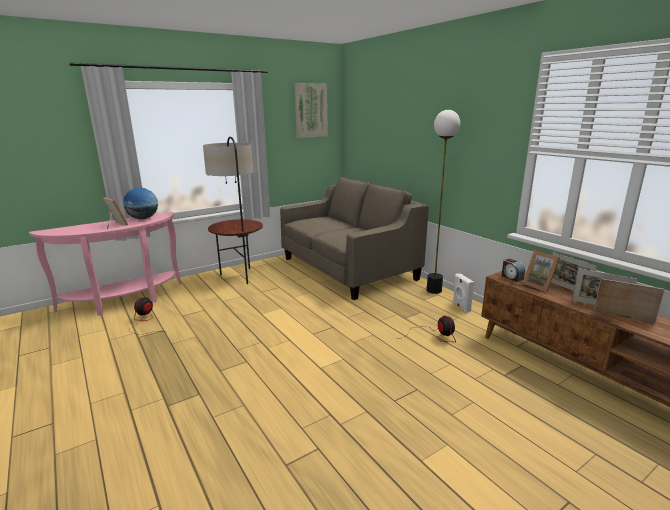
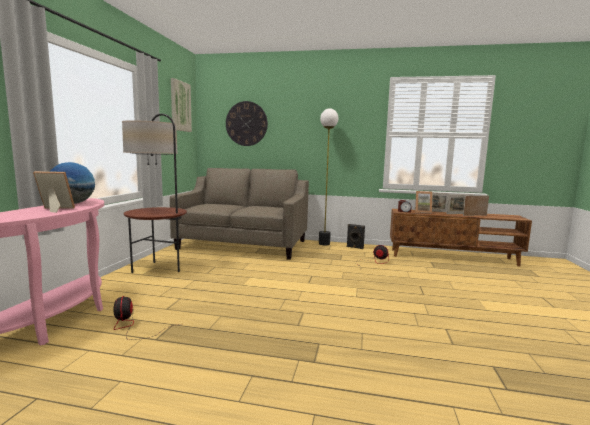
camera: 45 degrees left, 10 degrees down
(378, 126) = (246, 123): none -> wall clock
(460, 307) = (354, 247): white speaker -> black speaker

